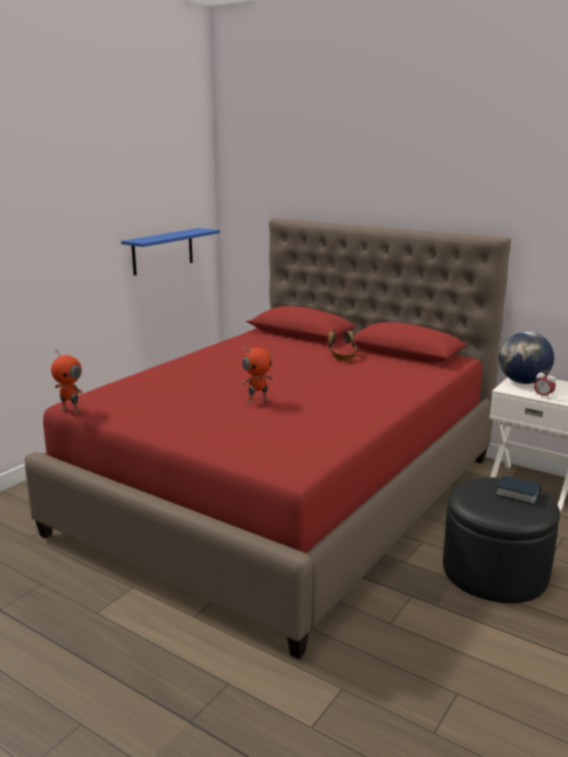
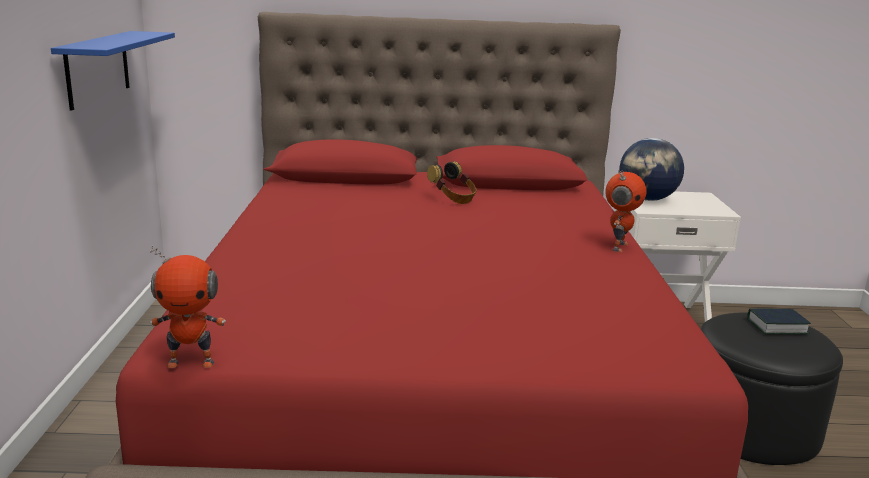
camera: 35 degrees left, 0 degrees up
(257, 401) = (460, 276): toy robot -> toy robot (618, 246)
(543, 396) = (690, 211): alarm clock -> none

